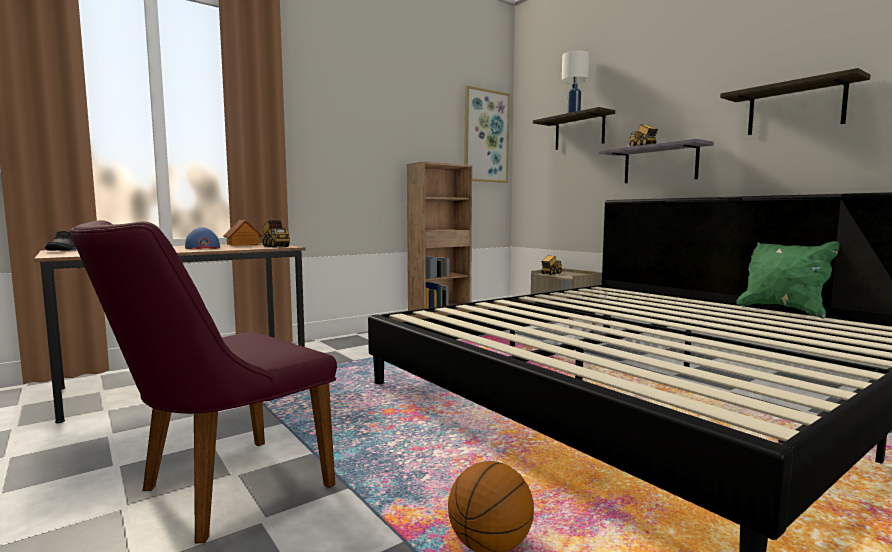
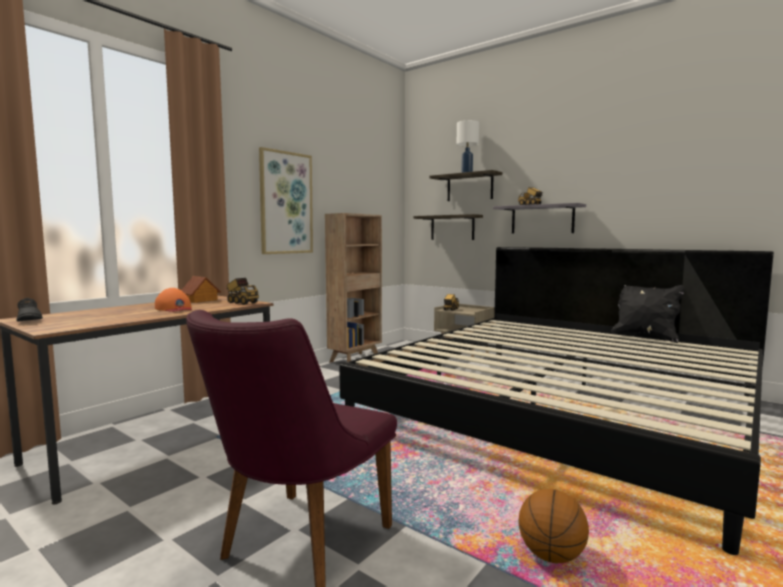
camera: 15 degrees left, 0 degrees up
(203, 248) = (174, 308): blue cap -> orange cap
(485, 136) = (385, 187): picture -> picture (286, 203)
(783, 310) = (645, 337): green pillow -> black pillow
(795, 108) = (648, 183): shelf -> shelf (452, 227)

